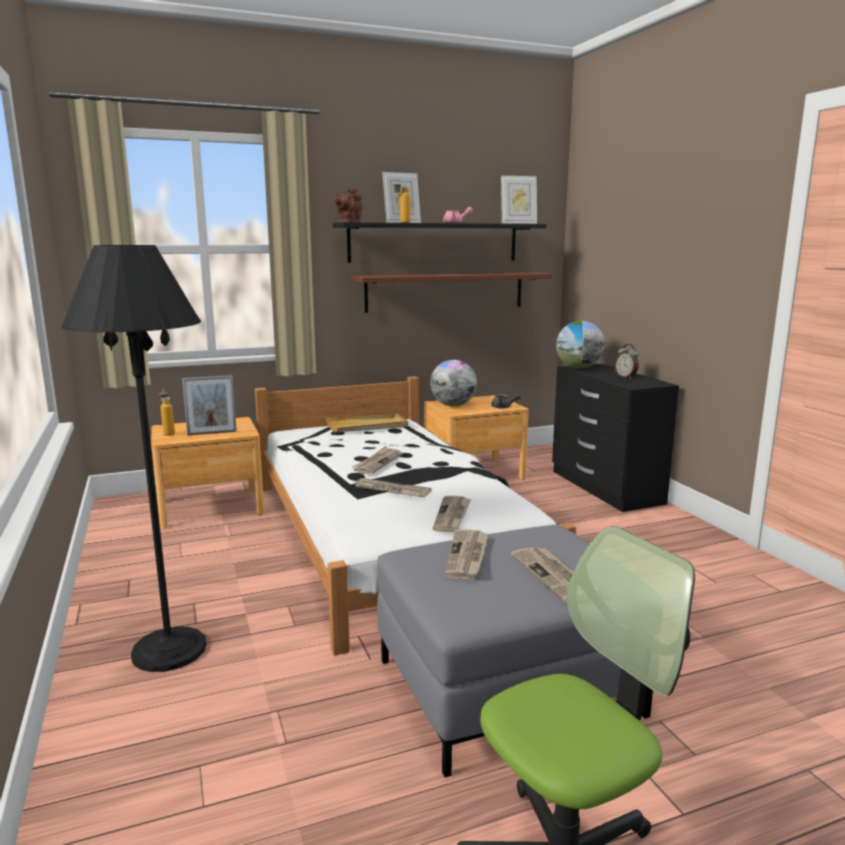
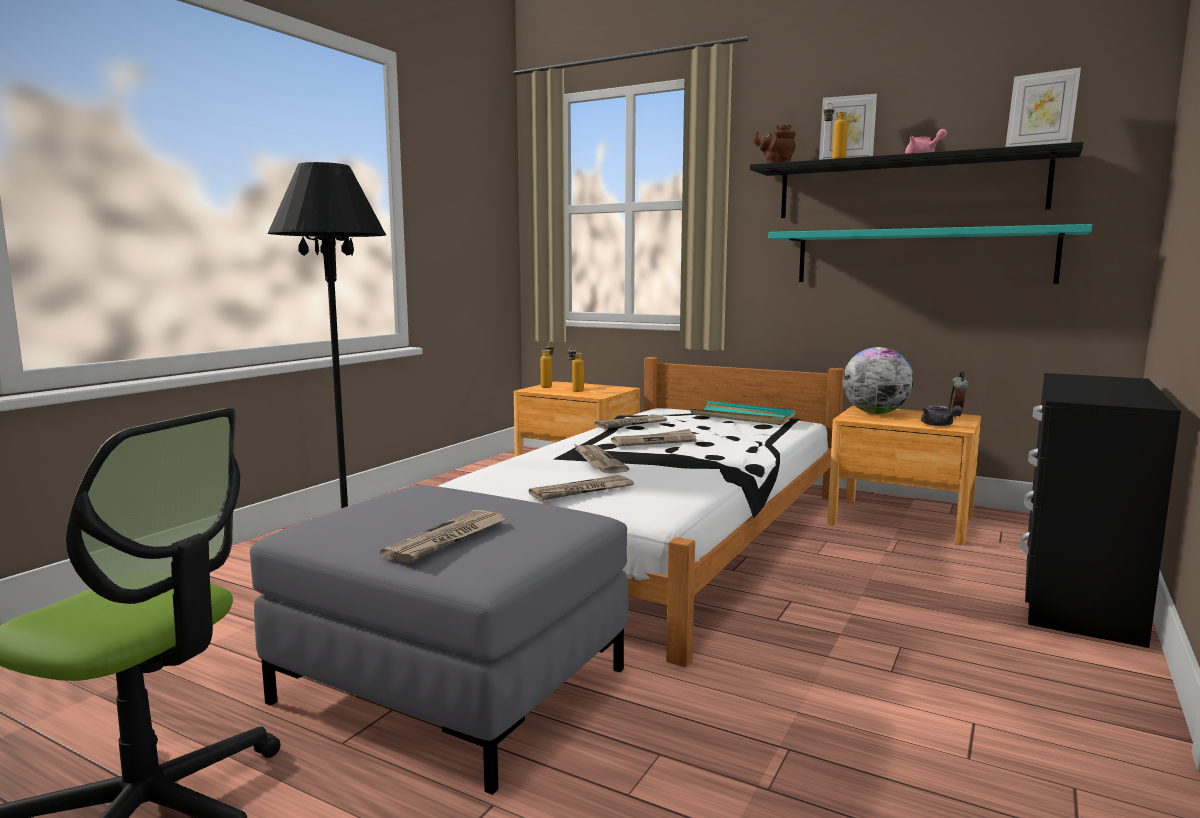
camera: 50 degrees right, 5 degrees down
(212, 433) = (575, 391): picture frame -> bottle
(367, 426) = (743, 417): beige tray -> turquoise tray
(445, 291) = (921, 256): brown shelf -> turquoise shelf
(468, 556) = (445, 503): newspaper -> newspaper (631, 424)
(578, 368) = (1073, 377): globe -> none
(626, 377) = (1111, 392): alarm clock -> alarm clock (957, 416)

